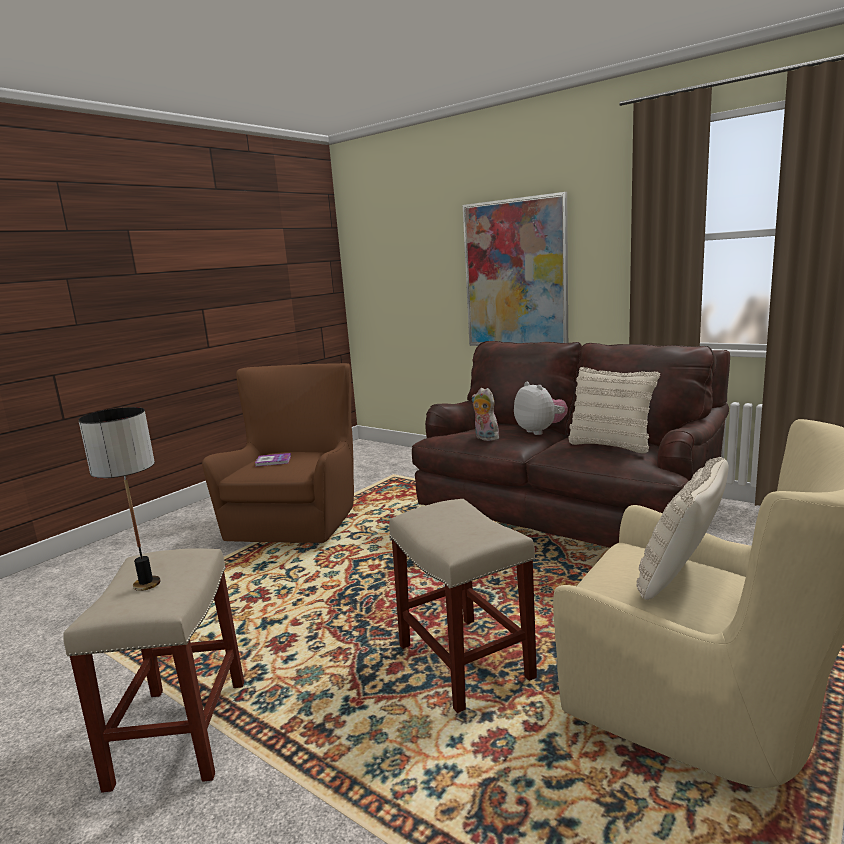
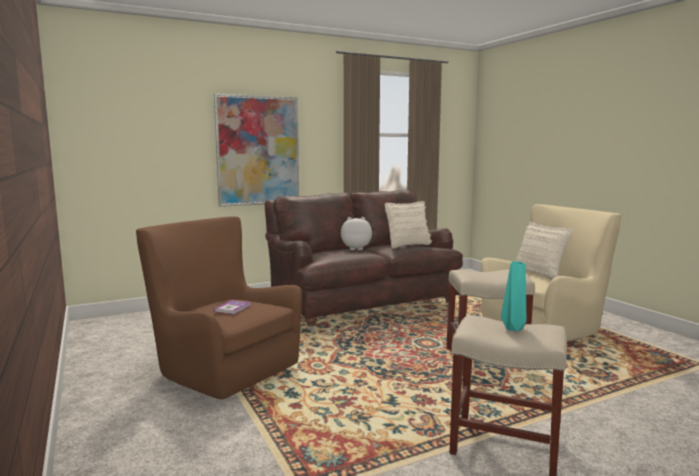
camera: 65 degrees left, 5 degrees down
(147, 584) = (514, 329): table lamp -> turquoise vase
(485, 438) = (350, 255): plush toy -> none

